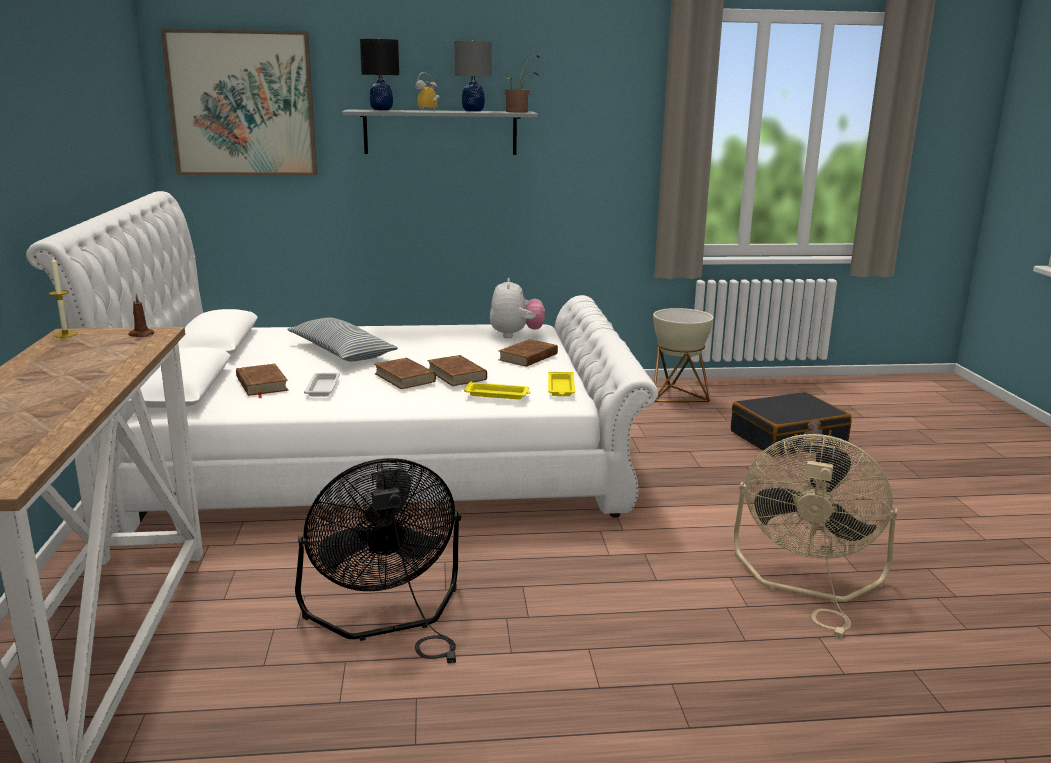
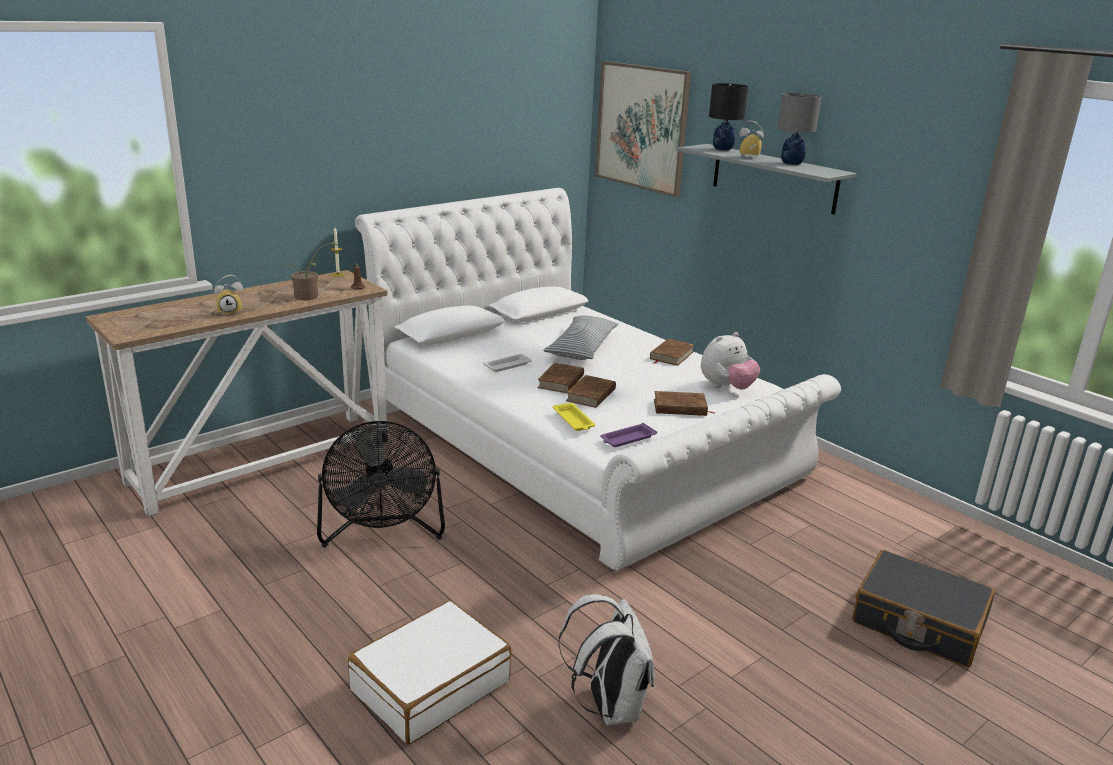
camera: 55 degrees right, 5 degrees up
(66, 405) = (231, 312): none -> alarm clock
(261, 384) = (488, 348): brown book -> brown book (671, 355)
(394, 619) = (378, 529): black fan -> black fan turned 135 degrees clockwise
(519, 112) = (826, 172): potted plant -> potted plant (309, 297)
(561, 388) = (627, 439): yellow tray -> purple tray
(677, 396) = (915, 527): planter -> none
(719, 671) = (430, 685): none -> white suitcase
(810, 585) = (609, 706): beige fan -> white backpack

